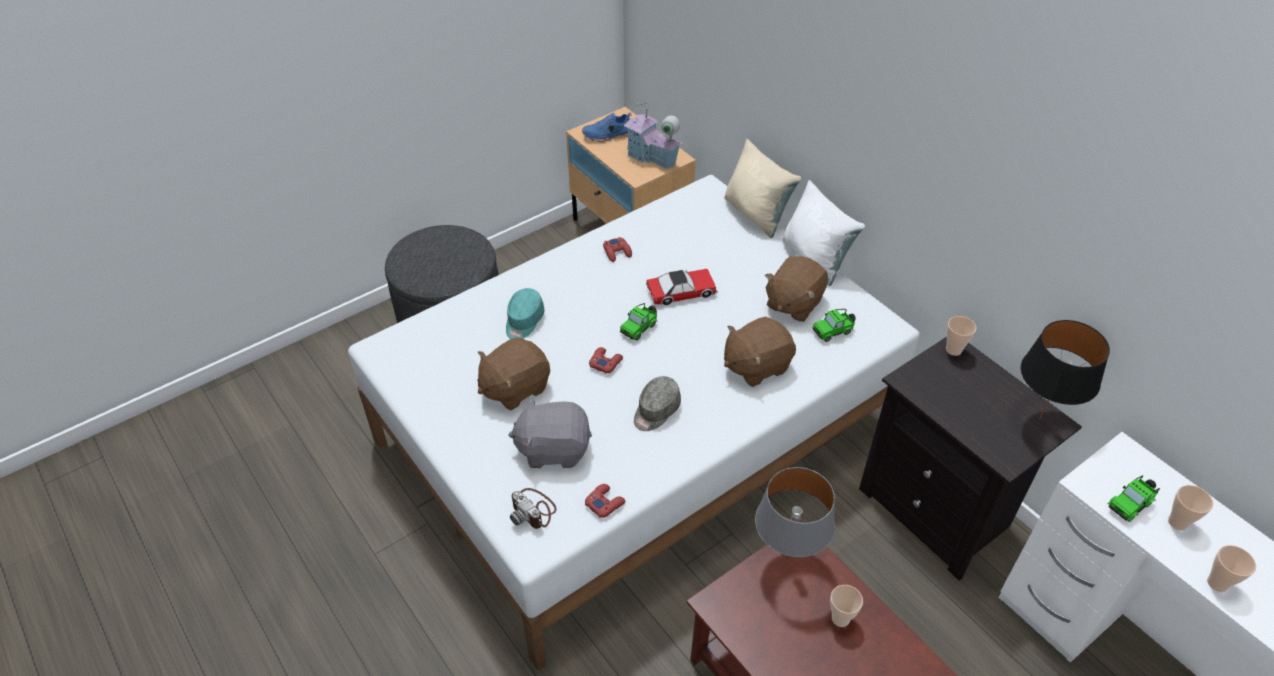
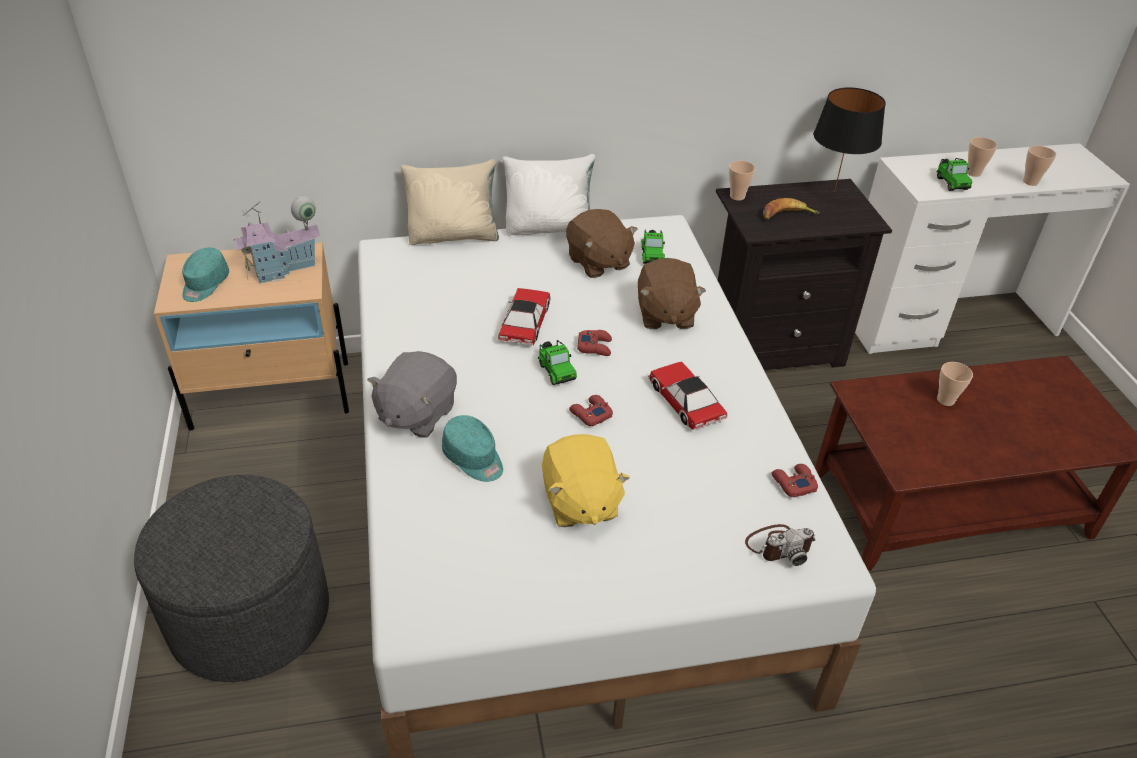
camera: 65 degrees left, 5 degrees down
(514, 387) = (580, 502): brown plush toy -> yellow plush toy
(553, 449) = (696, 499): grey plush toy -> grey plush toy (416, 414)
(607, 135) = (205, 285): blue shoe -> turquoise cap
(617, 252) = (422, 345): red game controller -> red game controller (595, 346)
(655, 411) = (685, 402): grey cap -> toy car
(785, 559) = (871, 407): grey table lamp -> none
(955, 393) = (787, 215): none -> banana

